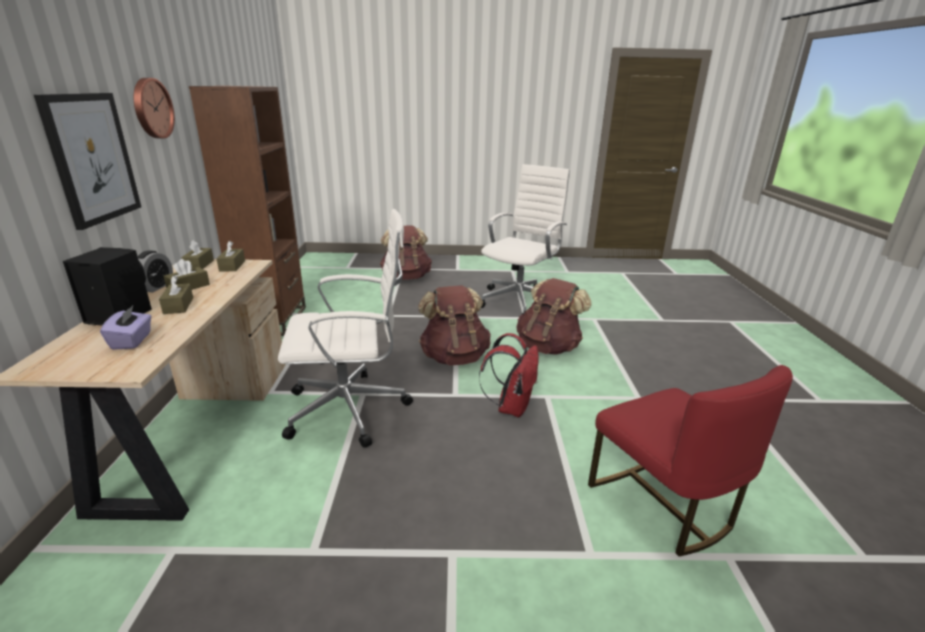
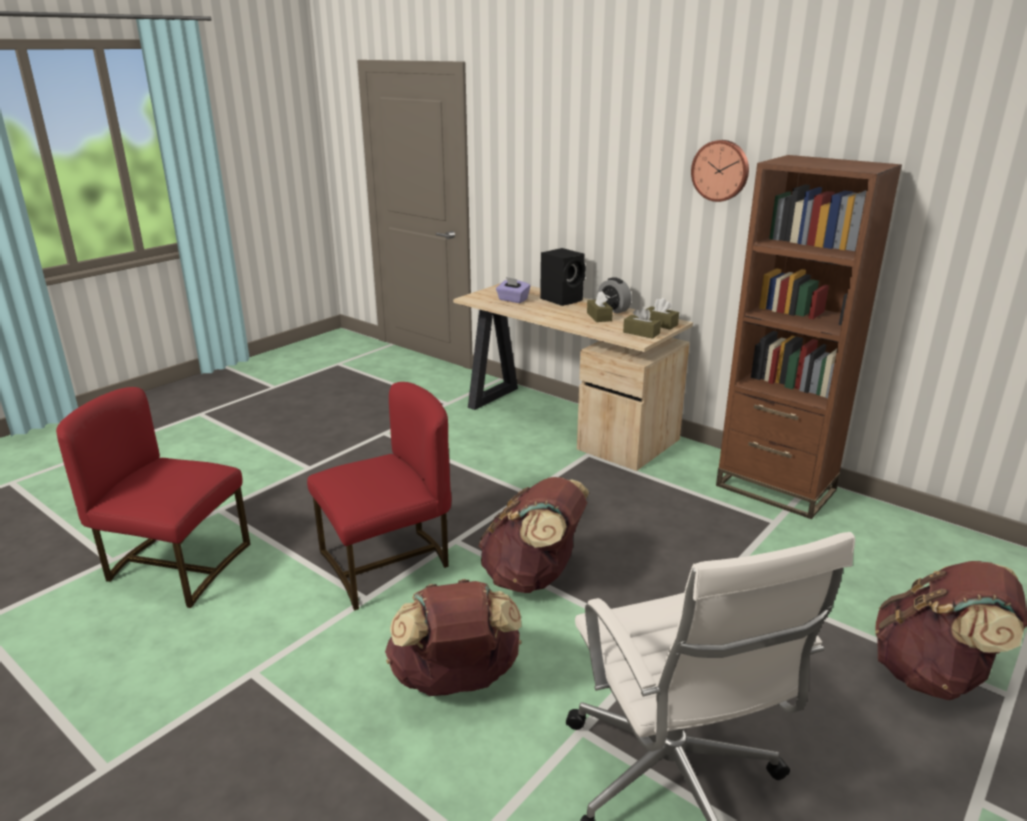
camera: 130 degrees right, 0 degrees up
(92, 158) = (625, 195): picture -> none
(178, 305) = (559, 311): brown tissue box -> none
(351, 409) = (509, 481): white office chair -> none
(511, 407) = (387, 564): red backpack -> red chair

